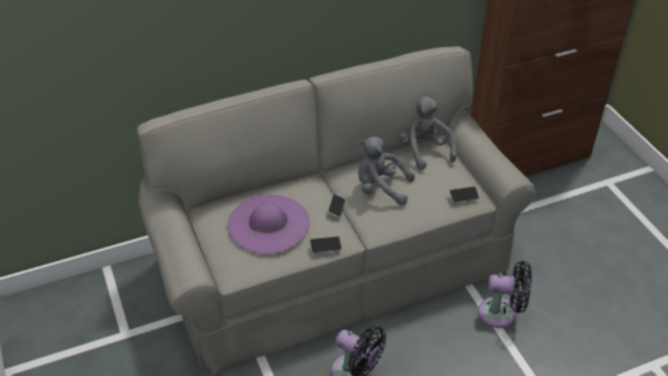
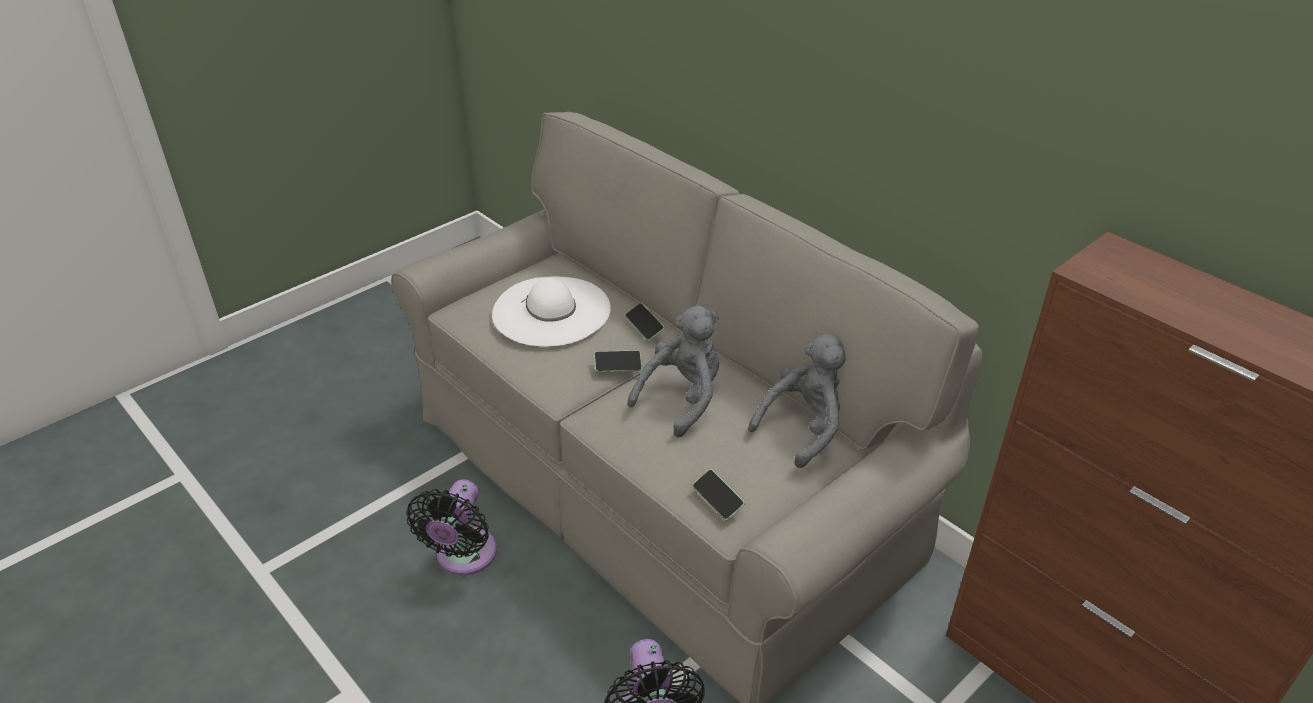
camera: 70 degrees right, 5 degrees down
(268, 223) = (551, 311): purple hat -> white hat
(325, 247) = (534, 375): phone -> phone (644, 327)
(381, 188) = (682, 399): grey plush toy -> grey plush toy turned 45 degrees clockwise

